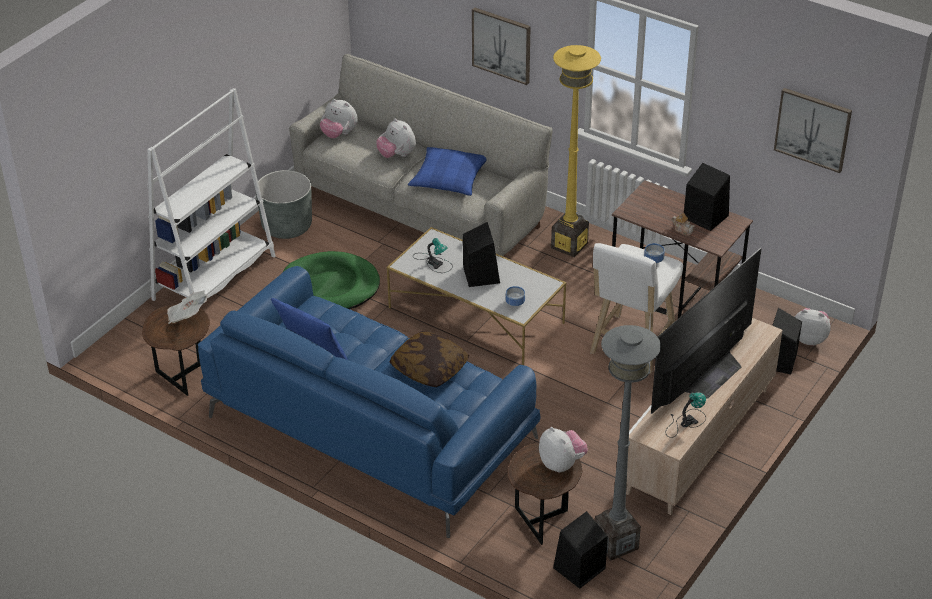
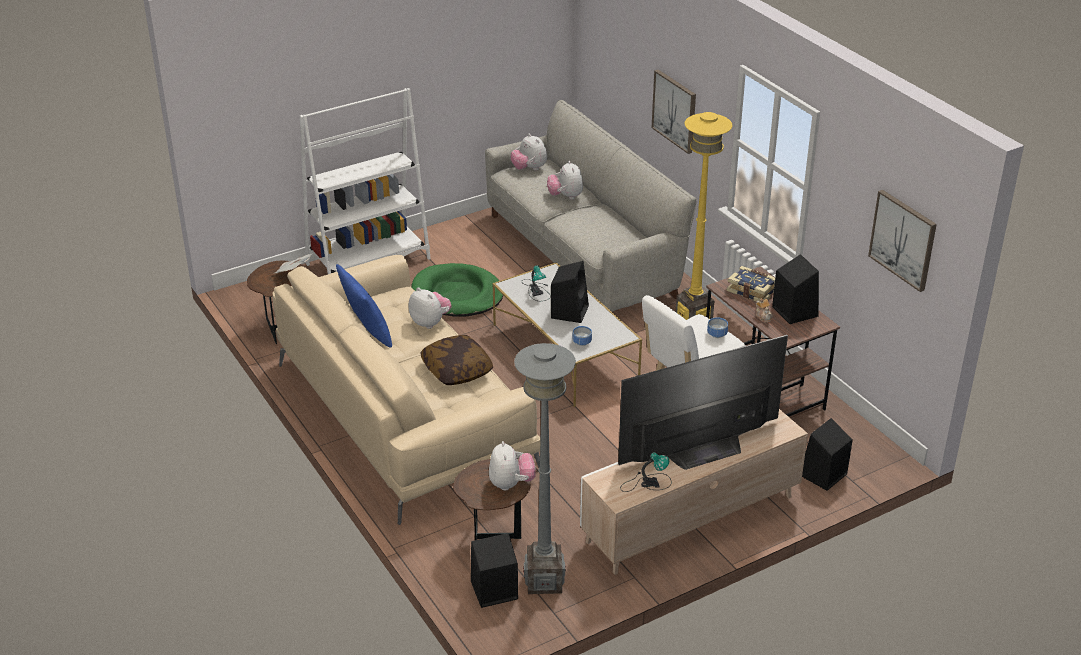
camera: 25 degrees right, 5 degrees down
(287, 226) = (458, 239): grey planter -> none
(369, 427) = (402, 413): blue sofa -> beige sofa
(448, 179) = (594, 226): blue pillow -> none
(655, 207) = (752, 291): none -> book
(809, 338) = (869, 465): plush toy -> plush toy (430, 322)

